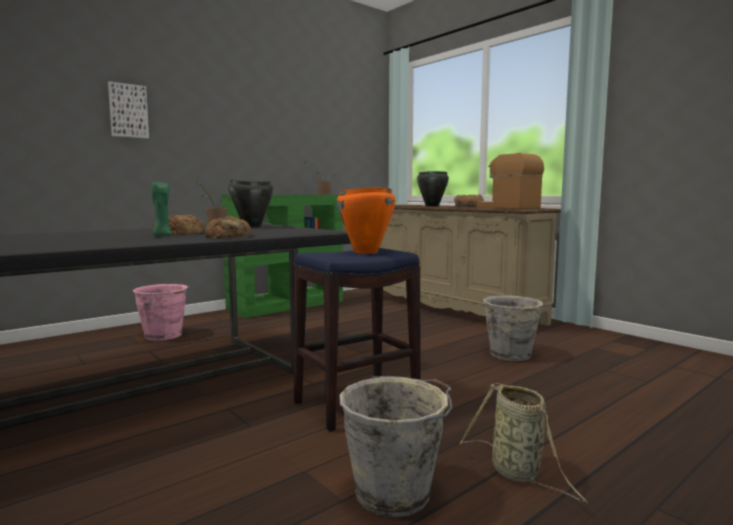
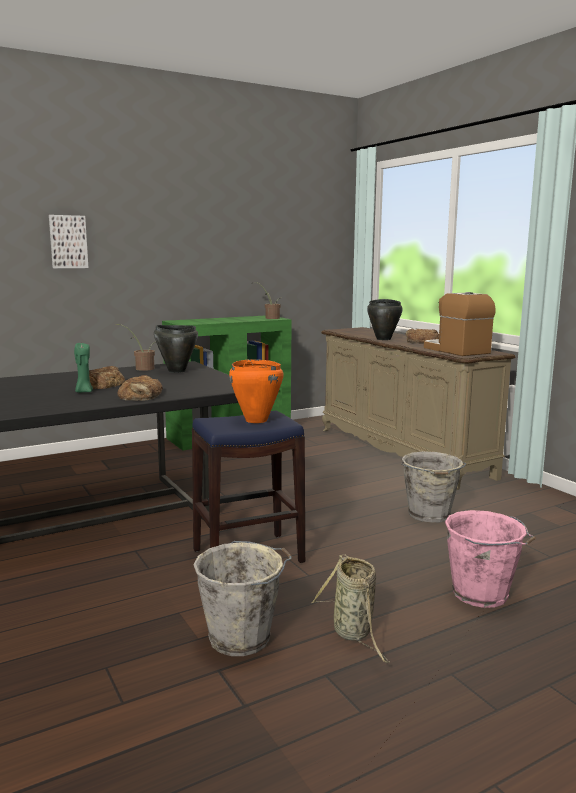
camera: 10 degrees right, 5 degrees up
(164, 336) = (99, 468): pink bucket -> pink bucket (482, 594)

